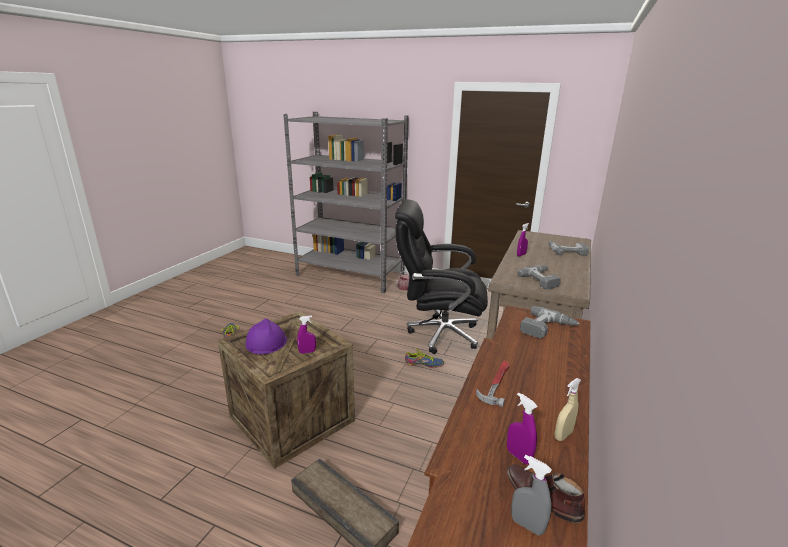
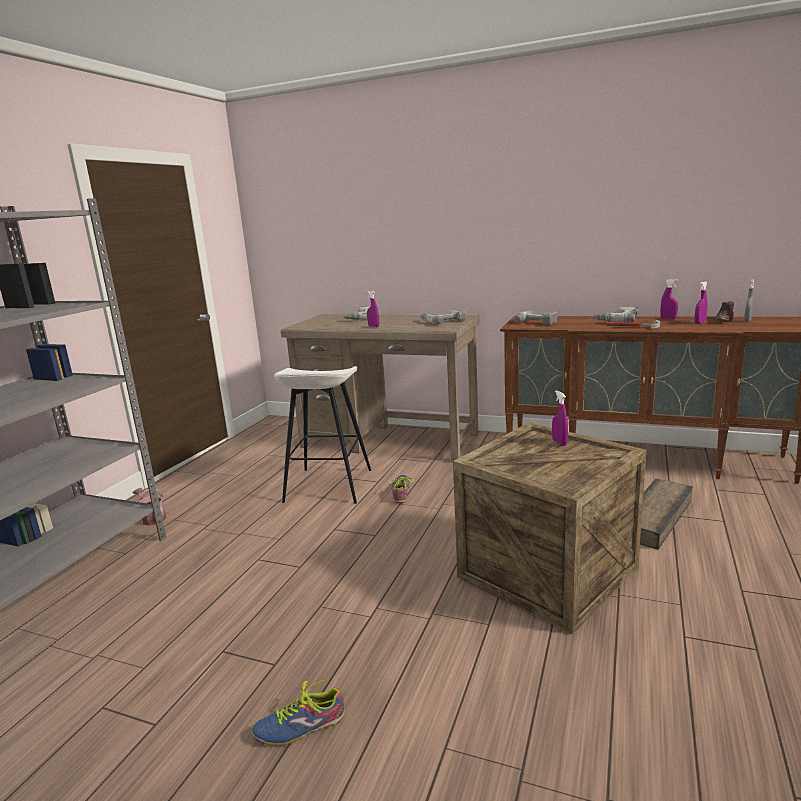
camera: 90 degrees left, 5 degrees down
(266, 342) = (556, 467): purple hard hat -> none
(439, 334) = (328, 485): black office chair -> white stool
(552, 384) = (616, 320): none -> power drill
(563, 435) = (668, 318): beige spray bottle -> purple spray bottle

